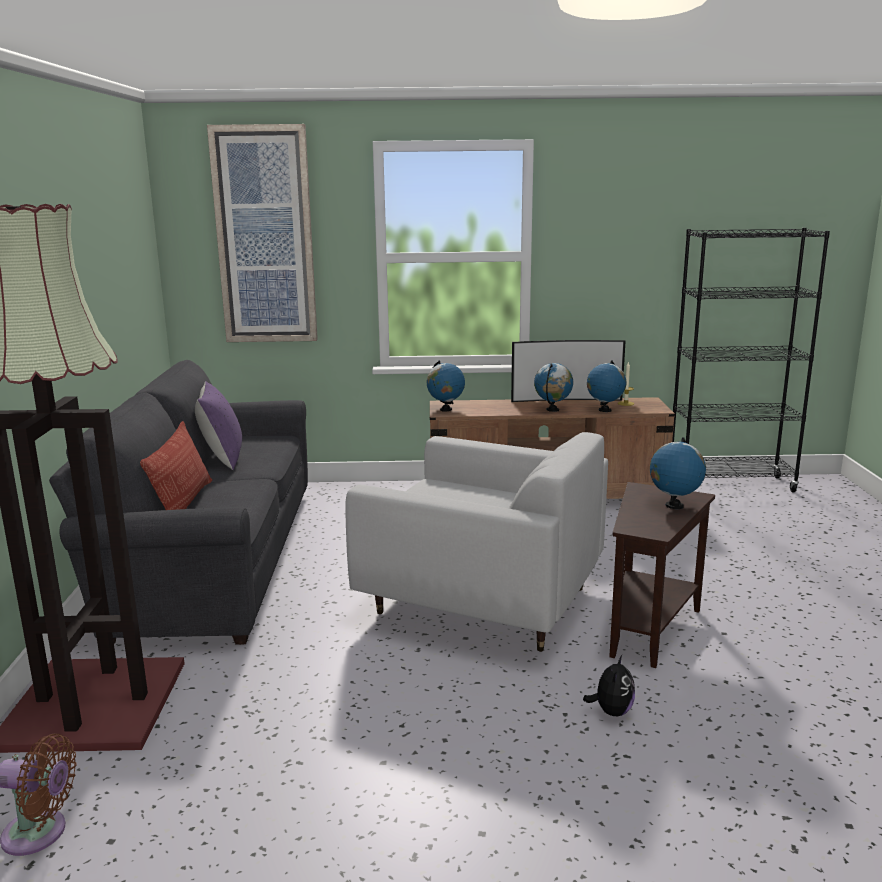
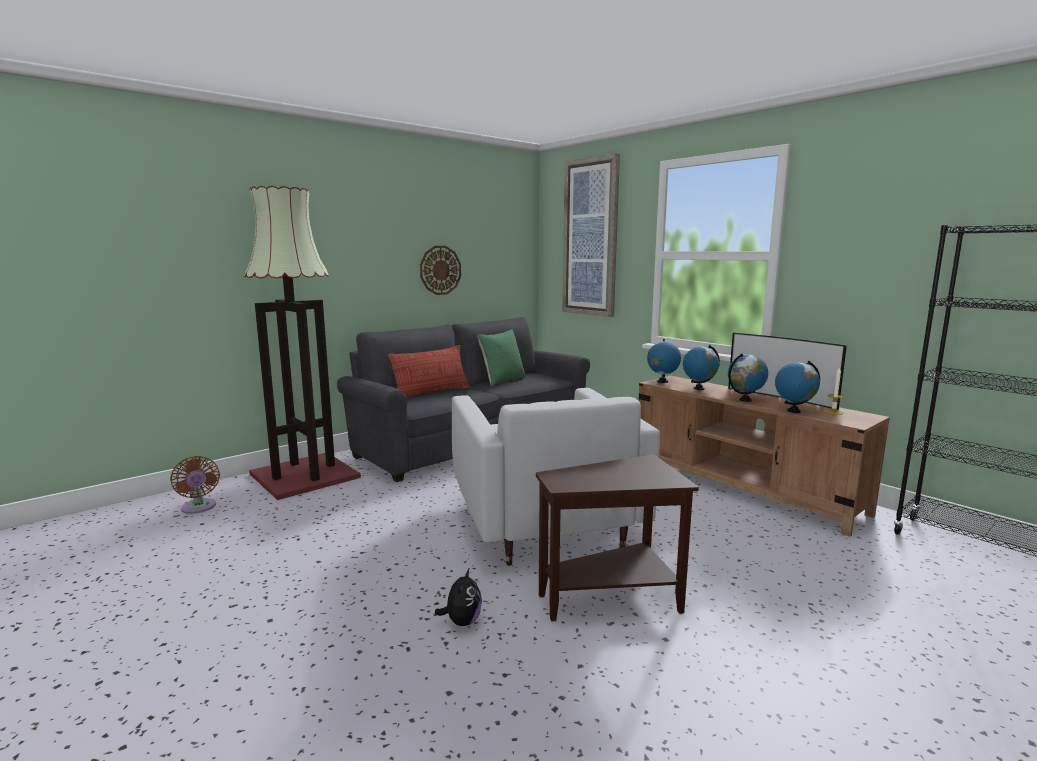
camera: 50 degrees right, 5 degrees down
(96, 307) = (440, 270): none -> wall clock
(222, 459) = (502, 381): purple pillow -> green pillow
(611, 711) = (462, 621): plush toy -> plush toy turned 60 degrees counterclockwise
(674, 506) = (634, 478): globe -> globe (698, 388)

